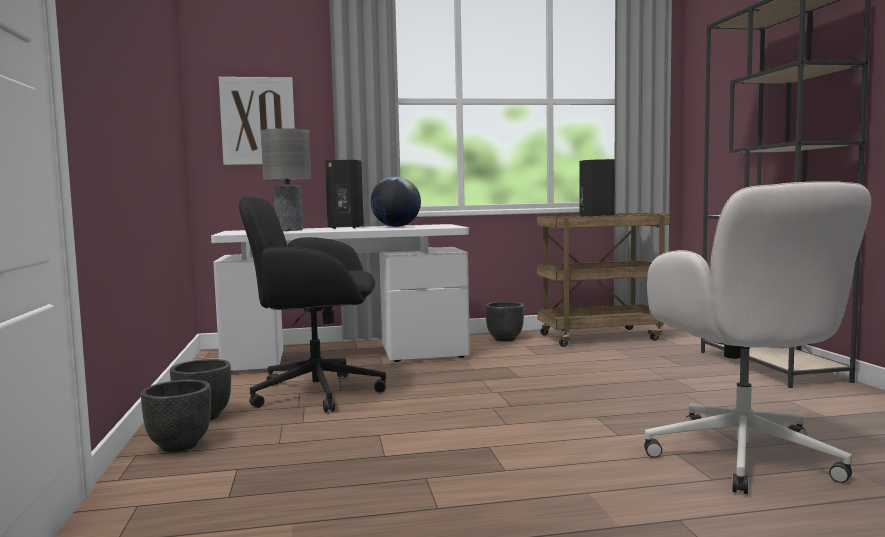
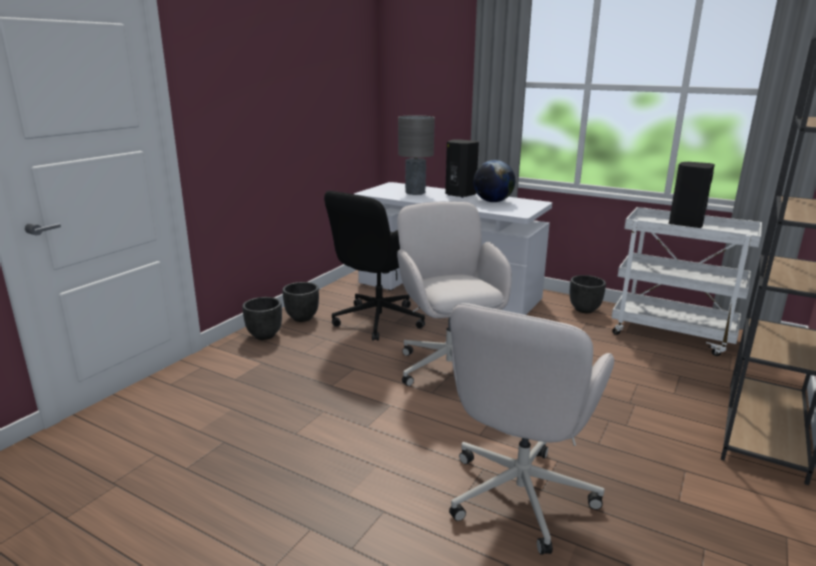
camera: 40 degrees right, 15 degrees up
(258, 121) = (424, 98): picture -> none
(317, 393) = (379, 320): black office chair -> black office chair turned 90 degrees counterclockwise
(482, 404) = (449, 369): none -> white office chair
(601, 337) = (673, 334): brown cart -> white cart

